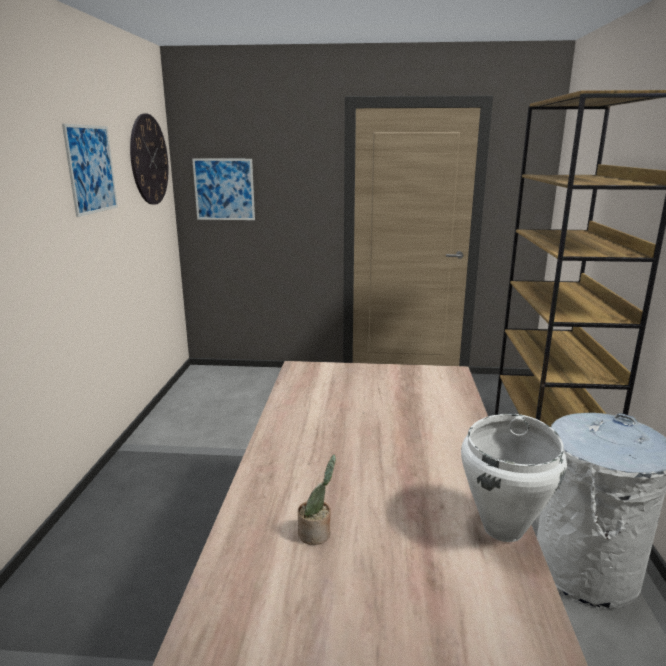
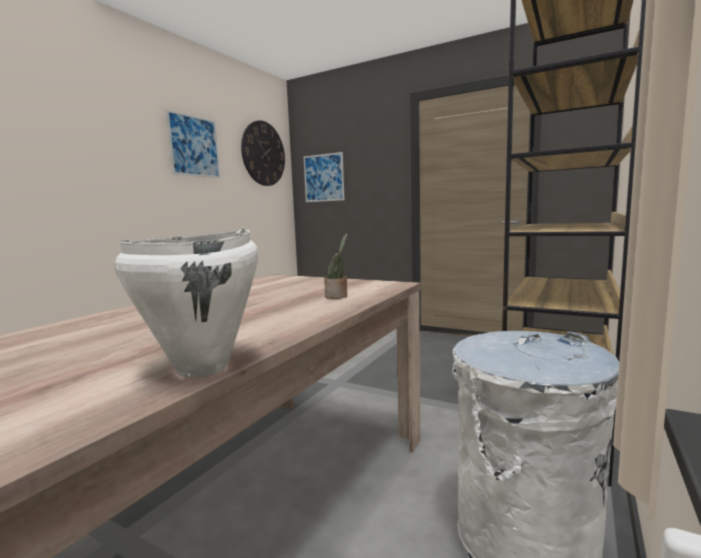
camera: 25 degrees right, 10 degrees down
(316, 534) = (51, 346): potted plant -> potted plant (337, 296)

